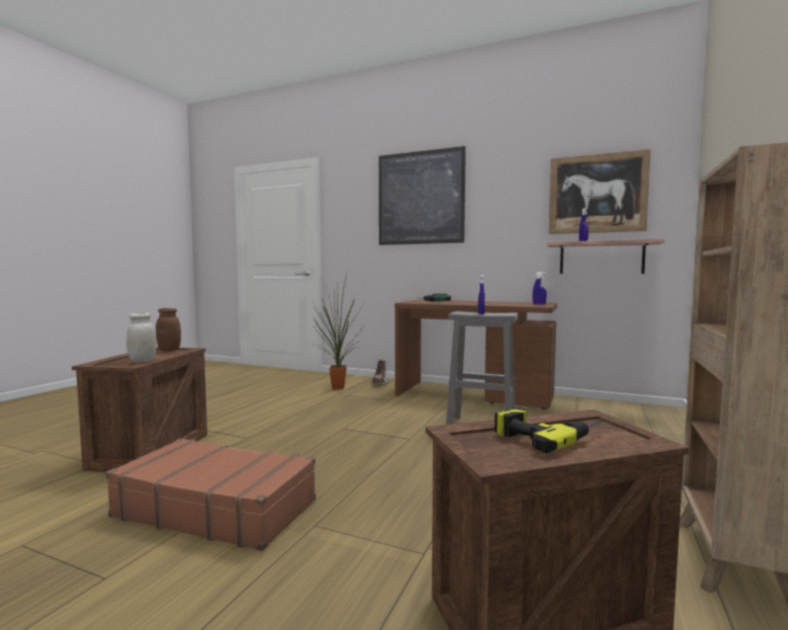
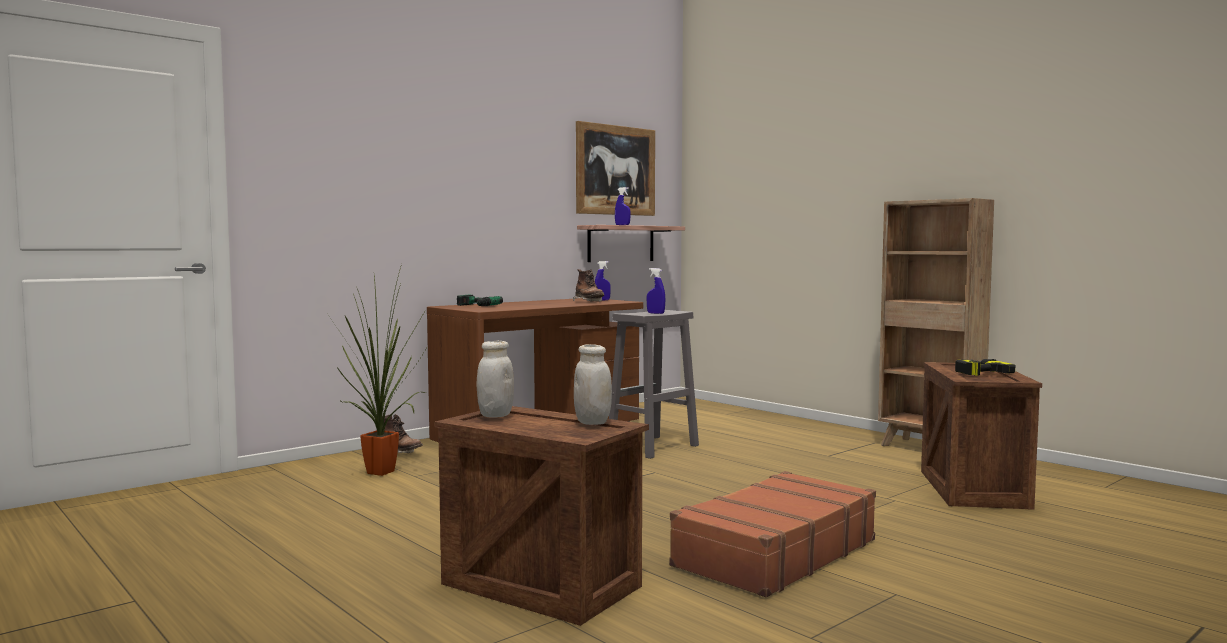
camera: 65 degrees left, 0 degrees up
(169, 350) = (495, 415): brown jar -> white jar
(420, 198) = (423, 144): picture -> none
(510, 304) = (589, 302): none -> brown boot

